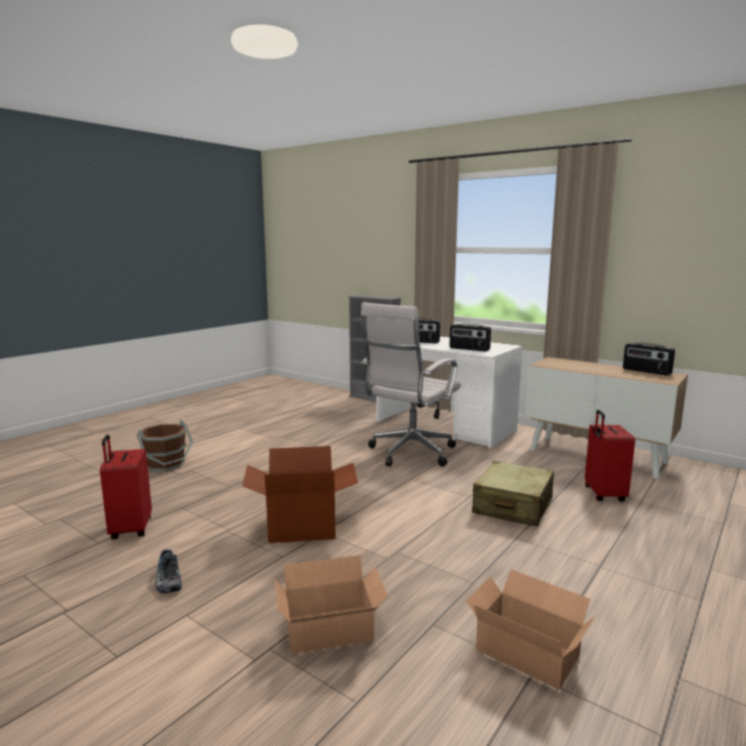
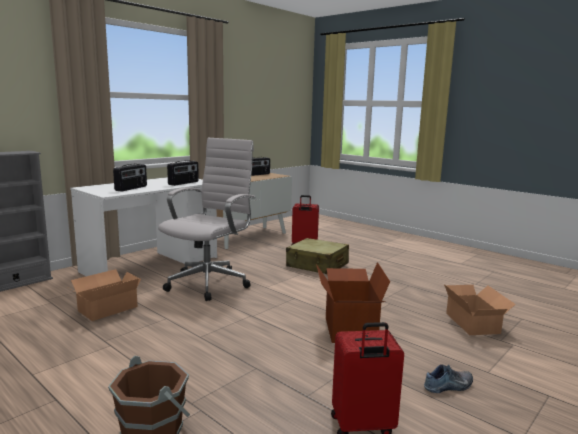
camera: 85 degrees left, 0 degrees up
(409, 453) = (210, 283): white office chair -> white office chair turned 105 degrees counterclockwise
(526, 649) = (460, 282): cardboard box -> cardboard box (105, 308)

